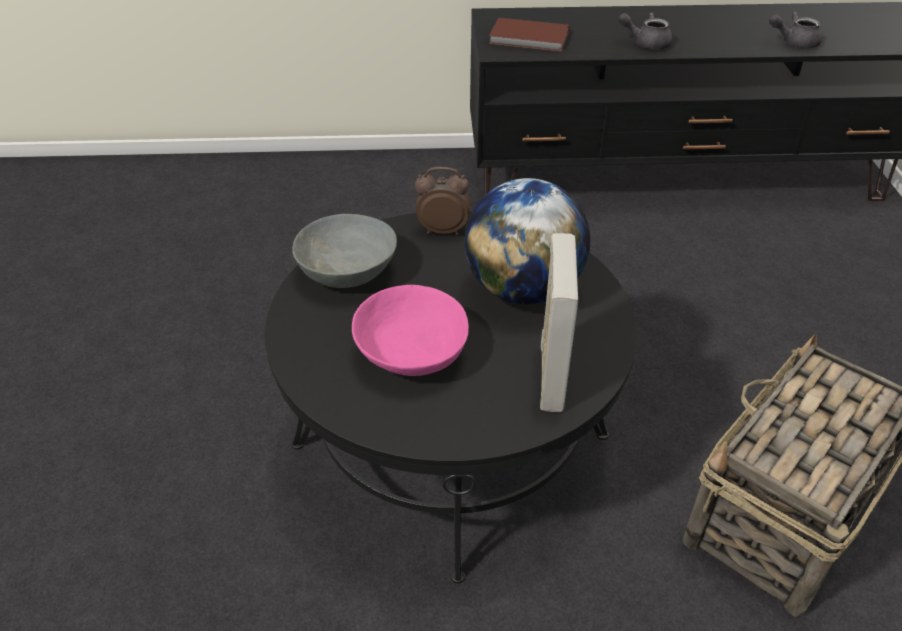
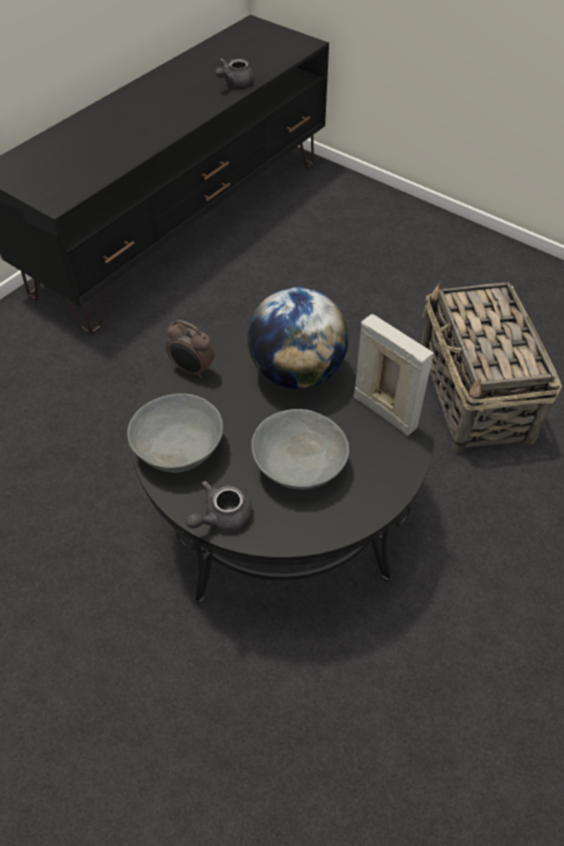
camera: 50 degrees left, 10 degrees up
(410, 354) = (298, 466): pink bowl -> grey bowl
(442, 230) = (192, 370): alarm clock -> alarm clock turned 105 degrees counterclockwise
(530, 39) = (61, 176): brown book -> none
(646, 43) = (147, 134): grey teapot -> grey teapot (221, 517)

